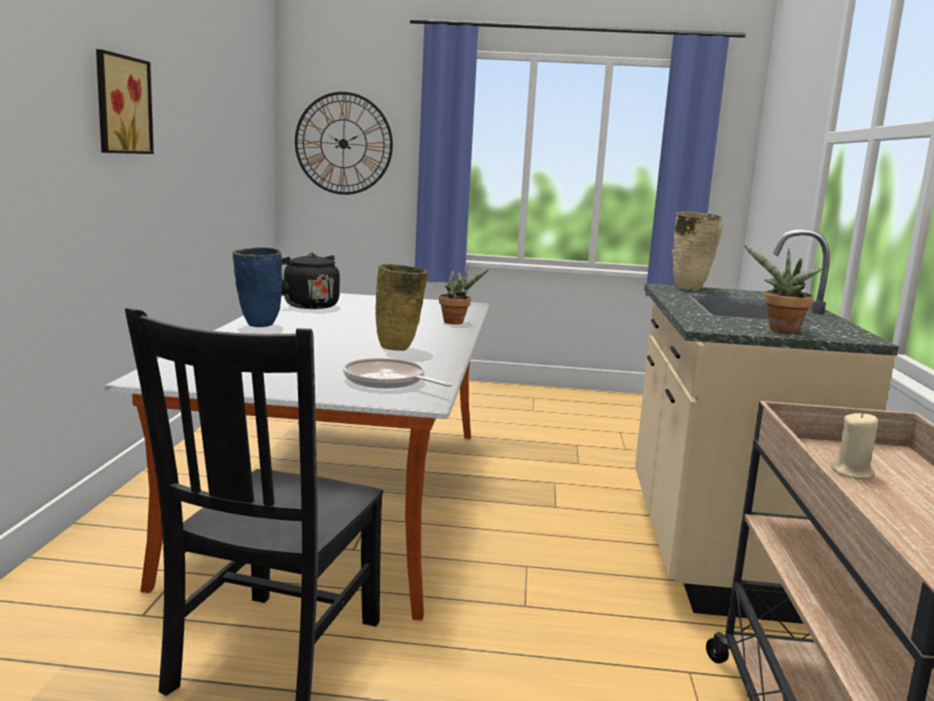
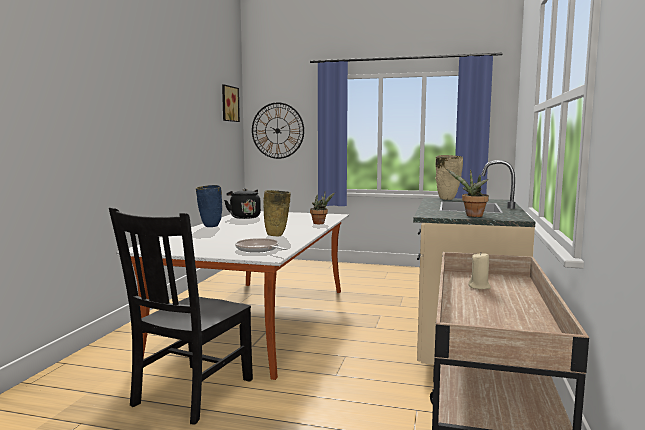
camera: 10 degrees right, 5 degrees down
(120, 104) = (141, 115): picture -> picture (228, 103)

